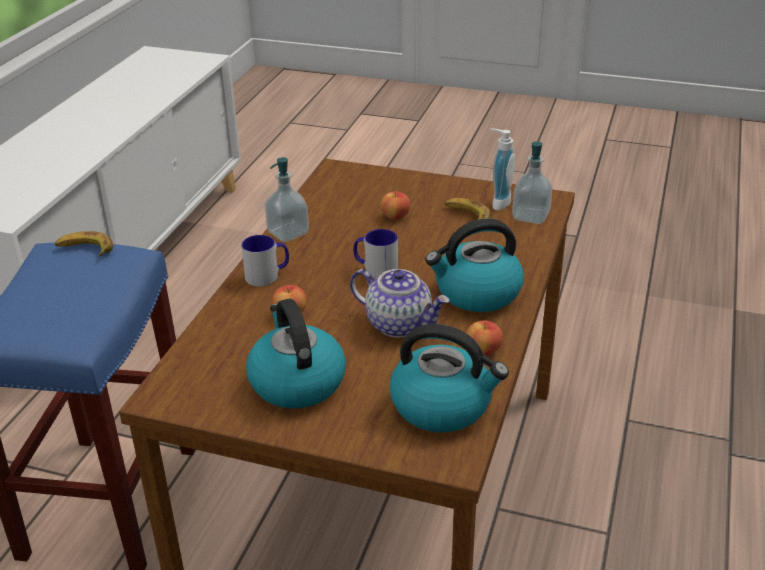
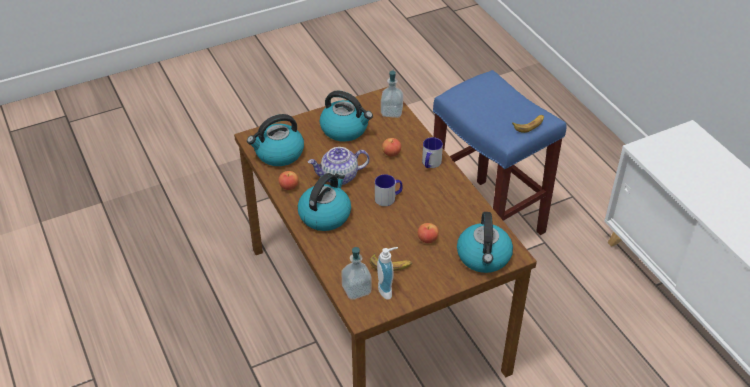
camera: 135 degrees right, 10 degrees up
(288, 233) = (461, 192): soap dispenser -> soap dispenser (391, 112)
(365, 180) = (484, 257): none -> kettle

